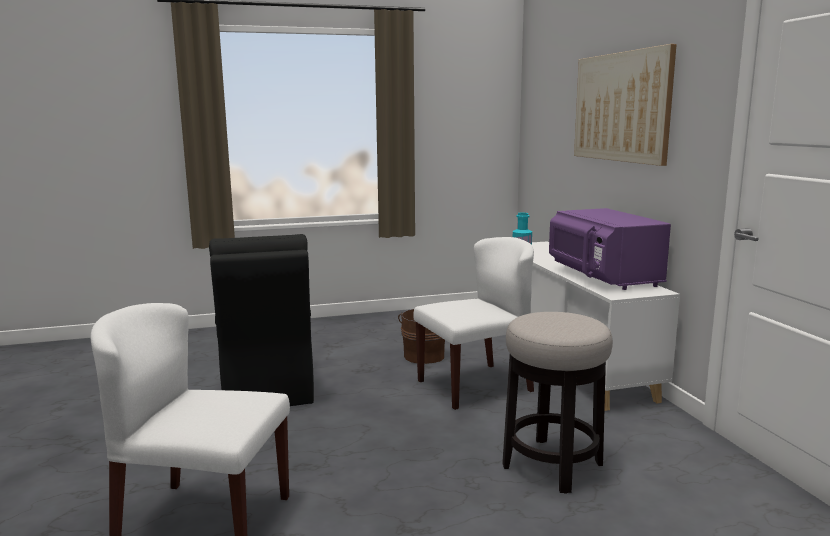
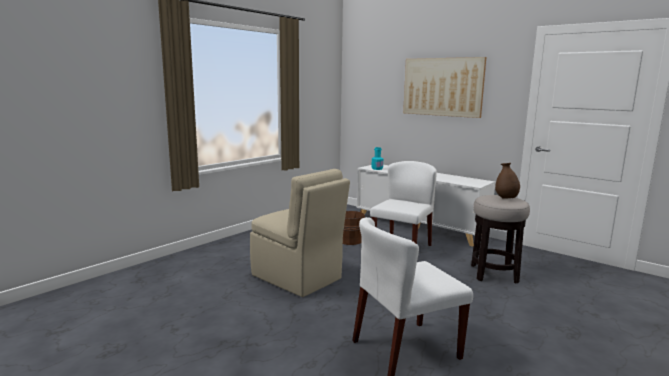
camera: 35 degrees left, 0 degrees up
(267, 388) = (297, 278): black chair -> beige chair
(568, 322) = (506, 198): none -> brown vase
(603, 277) = (449, 178): purple microwave -> none

